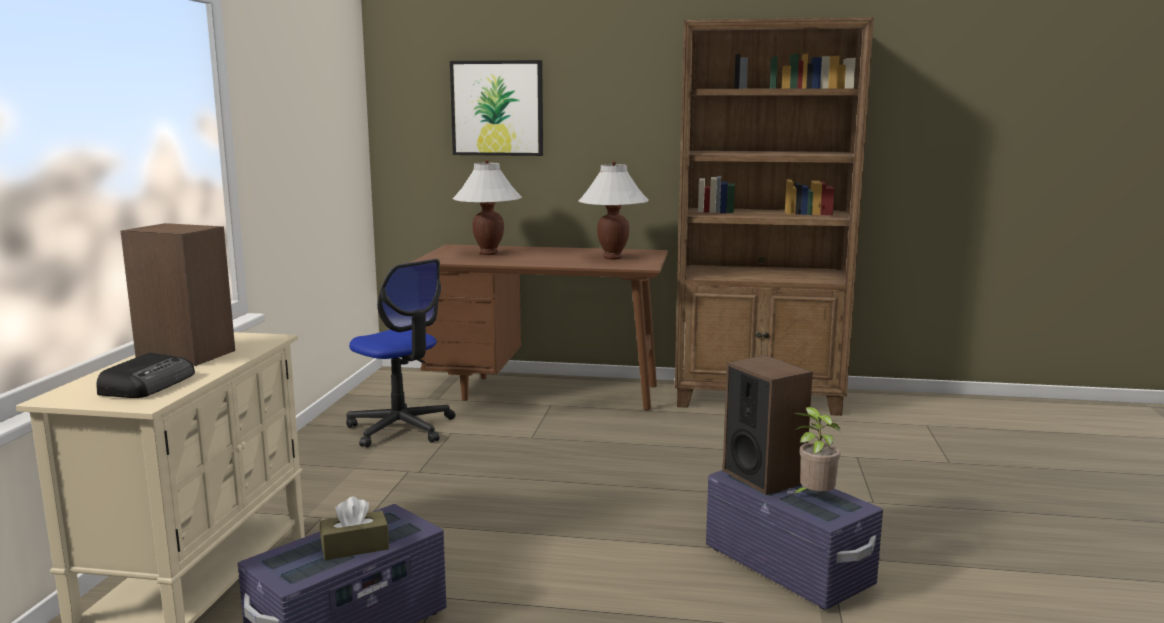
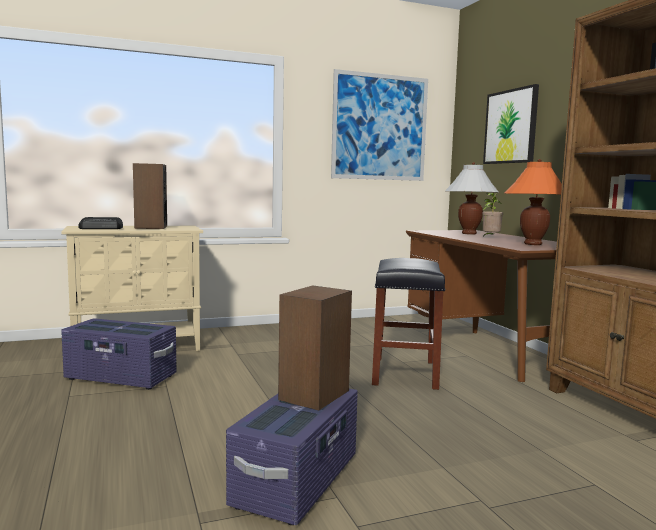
camera: 60 degrees right, 5 degrees down
(315, 105) = (380, 127): none -> picture
(355, 547) = (117, 329): brown tissue box -> none
(401, 428) = (362, 334): office chair -> none
(564, 446) = (404, 372): none -> black stool
(612, 257) = (532, 244): white table lamp -> orange table lamp
(813, 497) = (290, 416): potted plant -> potted plant (490, 238)

